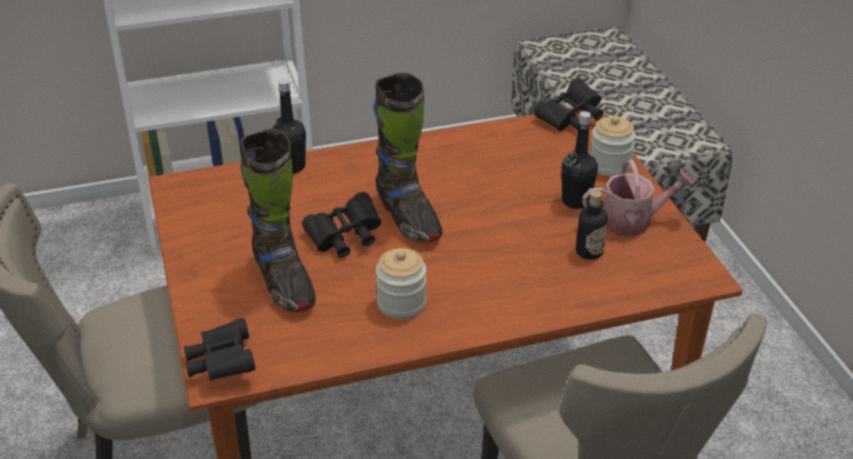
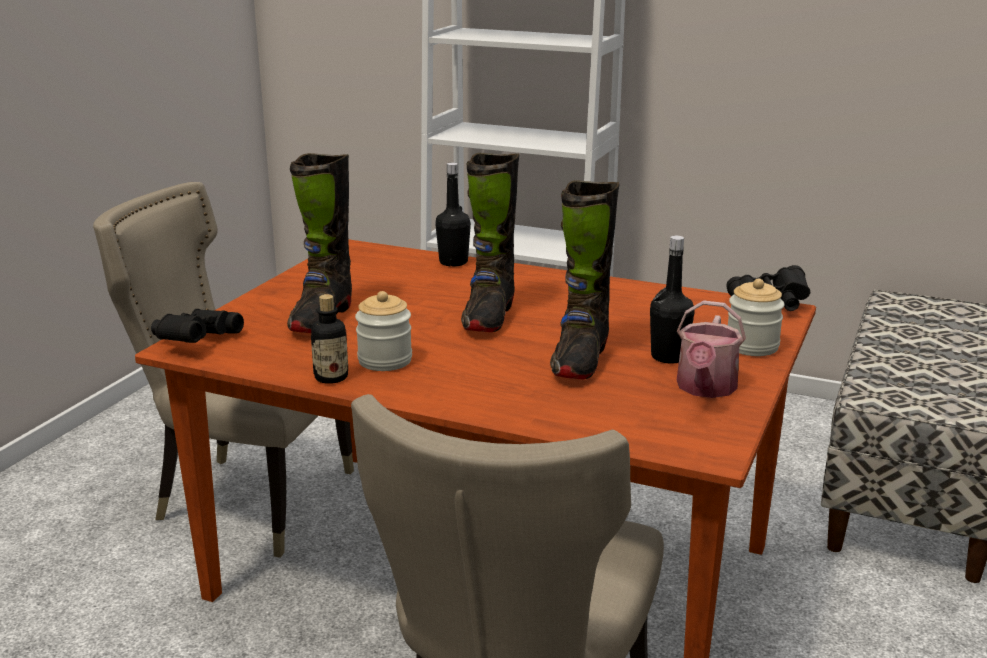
camera: 40 degrees right, 15 degrees down
(345, 239) = (415, 311): black binoculars -> none
(528, 233) = (579, 360): none -> black boot
(589, 252) = (617, 391): bottle -> bottle (331, 377)
(633, 221) = (705, 388): watering can -> watering can turned 75 degrees clockwise

